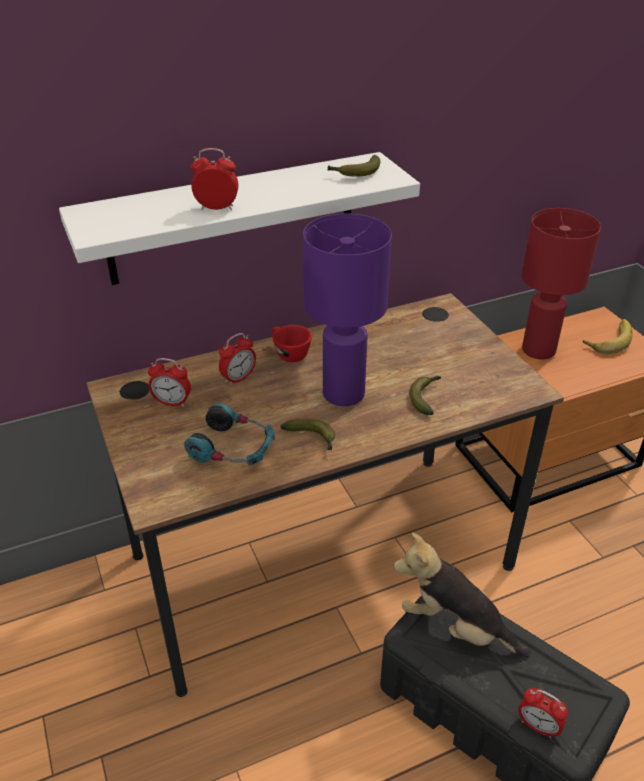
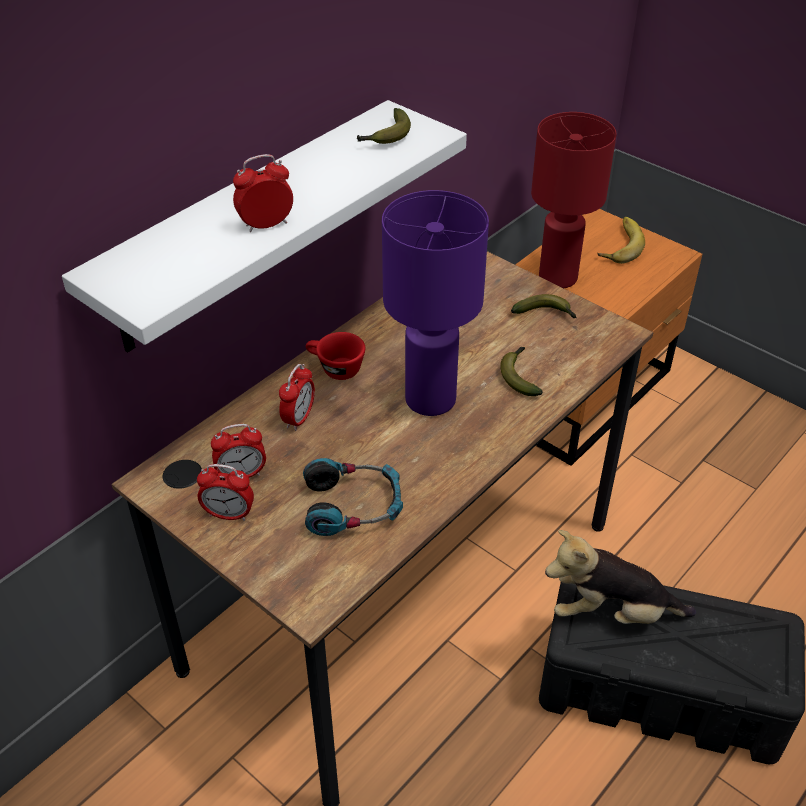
camera: 25 degrees left, 5 degrees up
(313, 439) = (433, 464): banana -> banana (545, 314)
(538, 726) = (740, 680): alarm clock -> alarm clock (229, 514)

